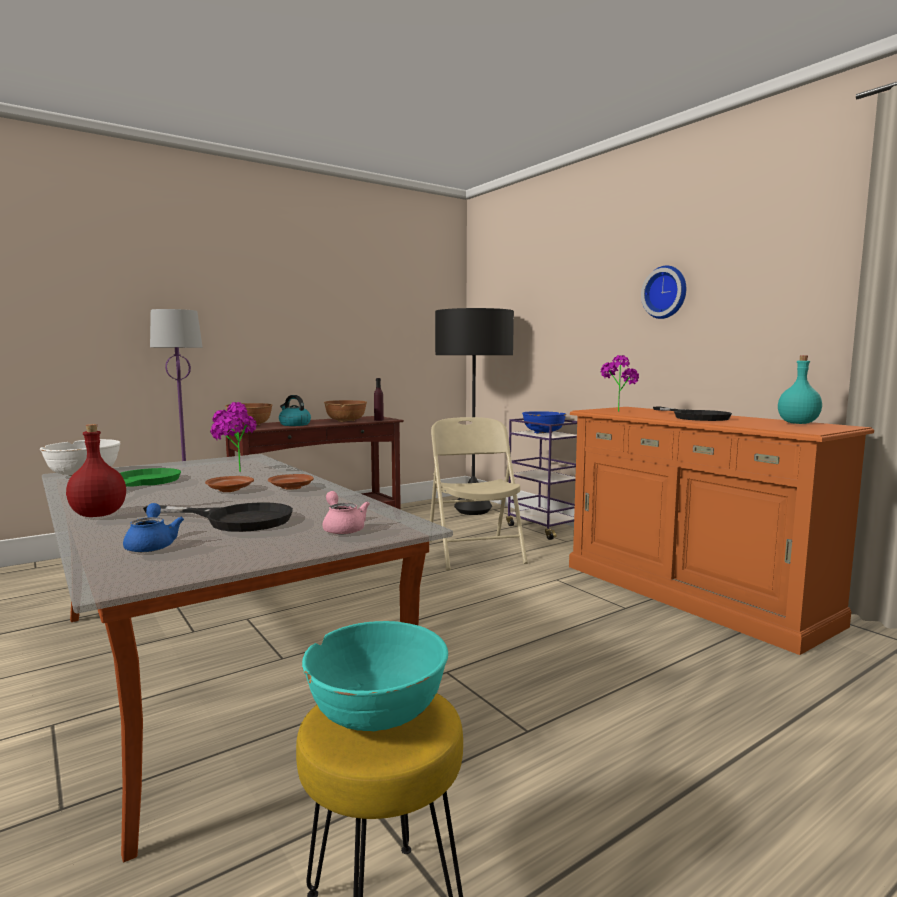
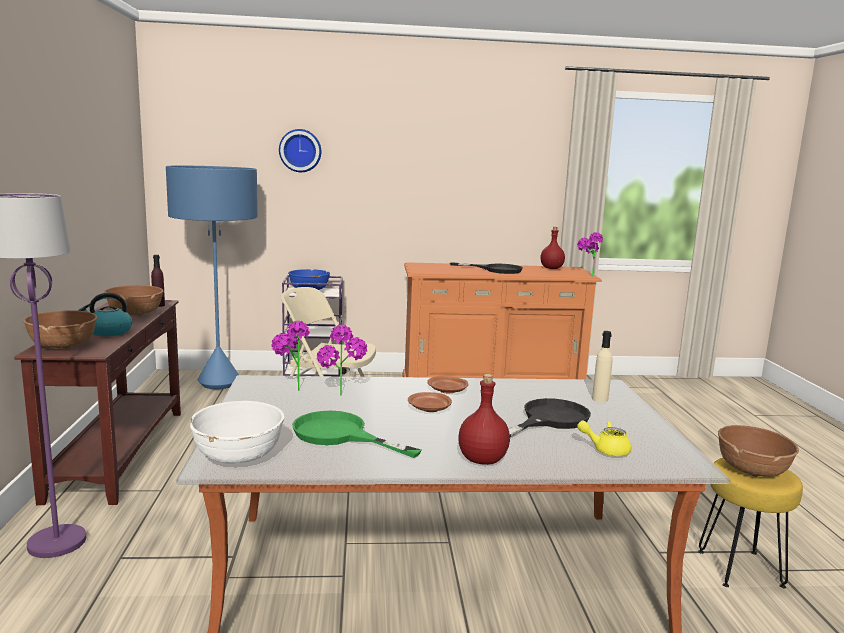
camera: 60 degrees left, 5 degrees up
(152, 545) = (605, 450): blue teapot -> yellow teapot
(342, 528) = (600, 399): pink teapot -> beige bottle
(377, 713) = (752, 470): turquoise bowl -> brown bowl
(473, 511) = (219, 384): black floor lamp -> blue floor lamp
(617, 411) = (433, 269): potted plant -> potted plant (586, 276)
(666, 292) = (421, 168): wall clock -> wall clock (300, 150)
(797, 423) = (551, 268): turquoise bottle -> red bottle

